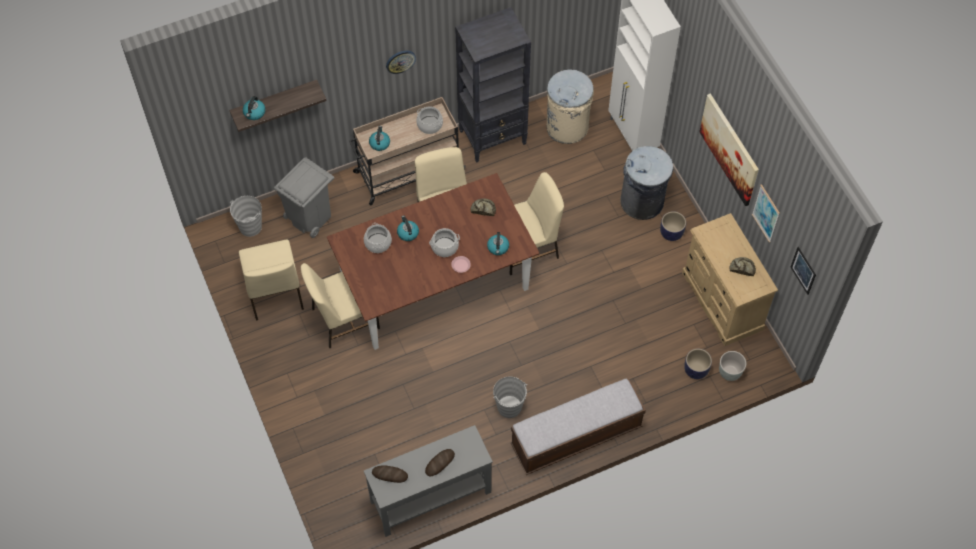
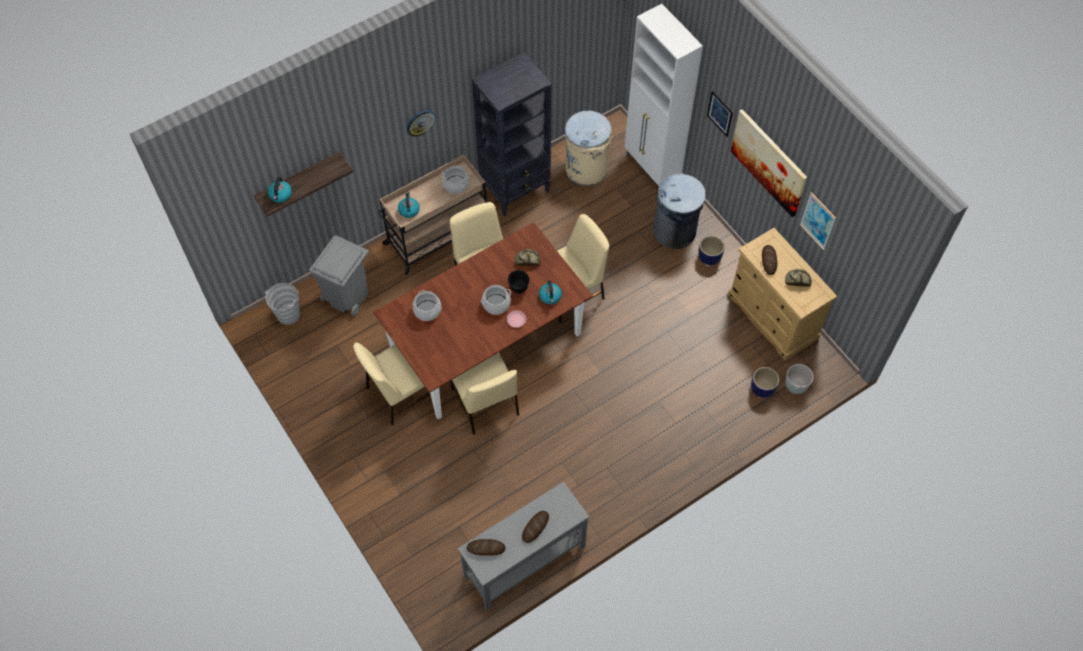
camera: 10 degrees left, 0 degrees up
(274, 293) = (325, 378): beige chair -> beige chair (485, 403)
(407, 233) = (455, 295): kettle -> none
(469, 234) = (519, 288): none -> black bowl
(509, 407) = (586, 456): grey bucket -> none
(576, 436) = (658, 475): bench -> none
(718, 245) = (769, 261): none -> bread
(803, 270) = (868, 272): picture -> picture (720, 113)

